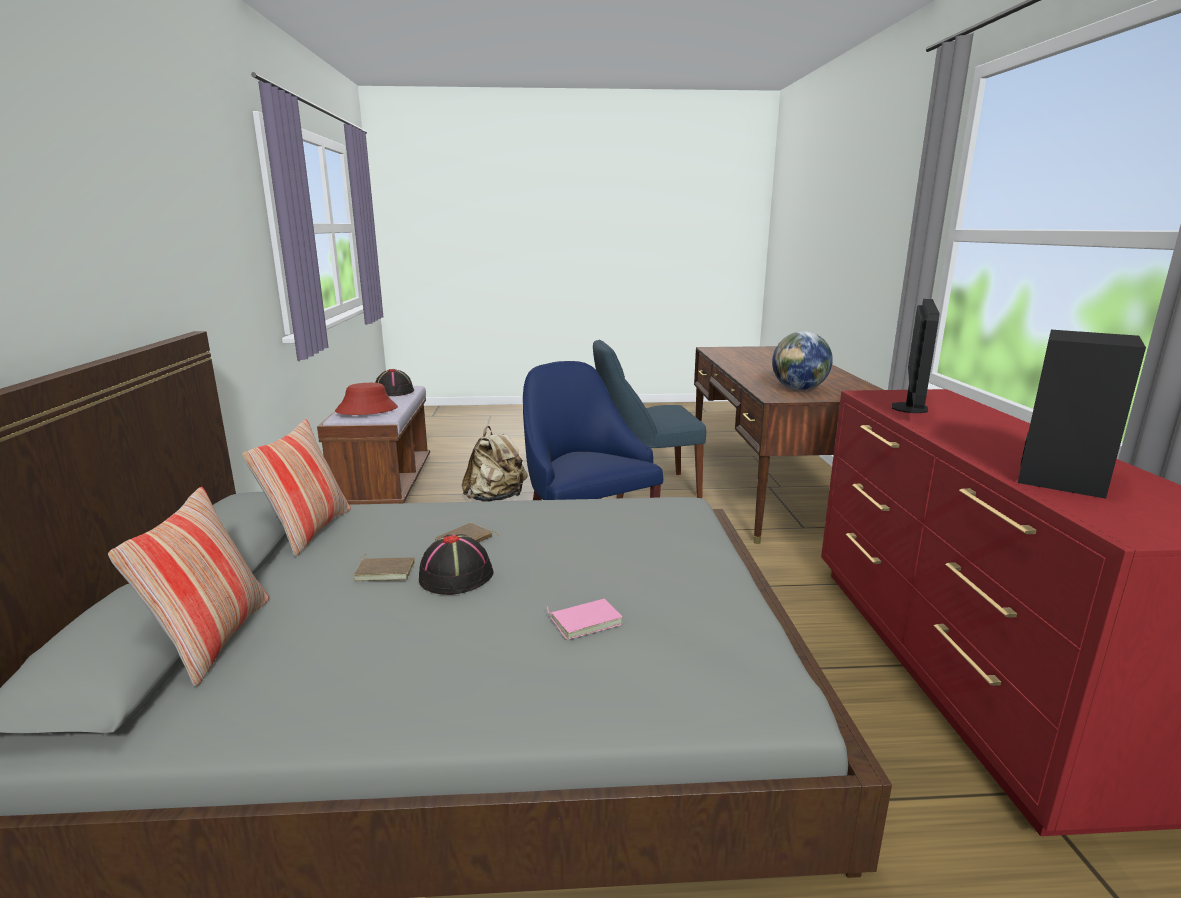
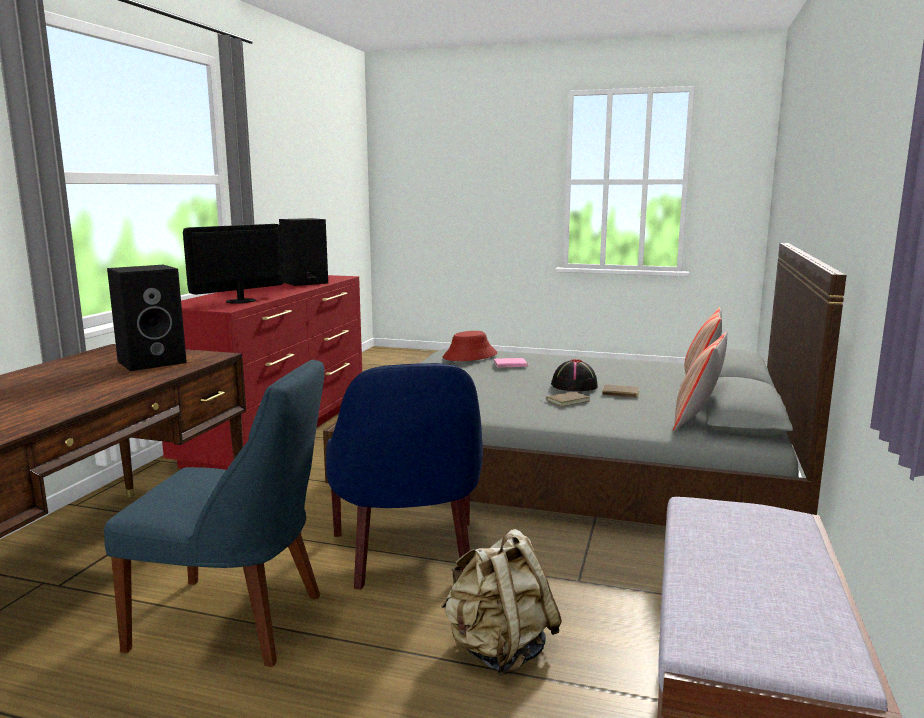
camera: 160 degrees left, 5 degrees down
(367, 410) = (745, 521): red hat -> red hat (470, 356)
(394, 391) = (733, 602): black hat -> none
(799, 389) = (153, 362): globe -> black speaker

